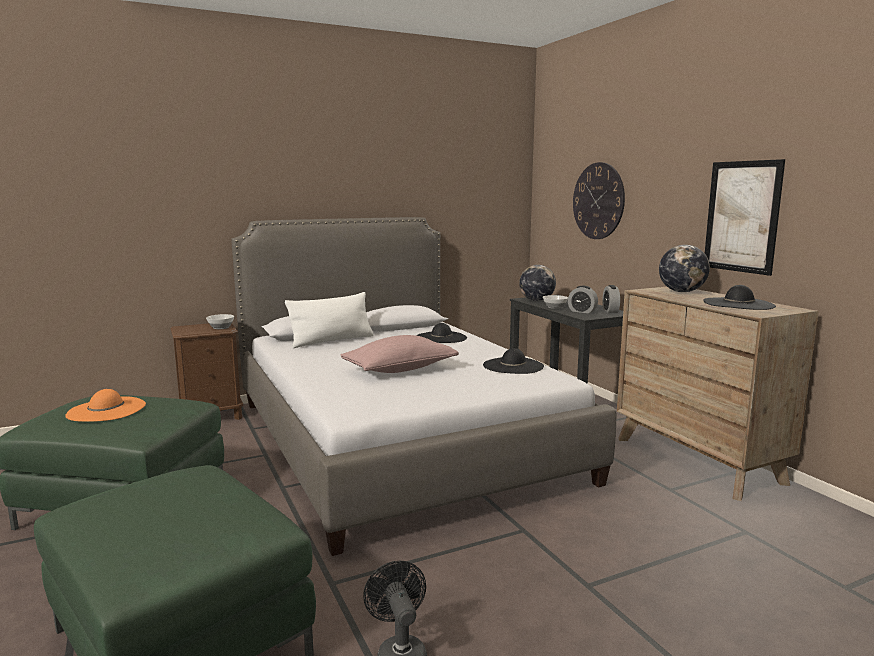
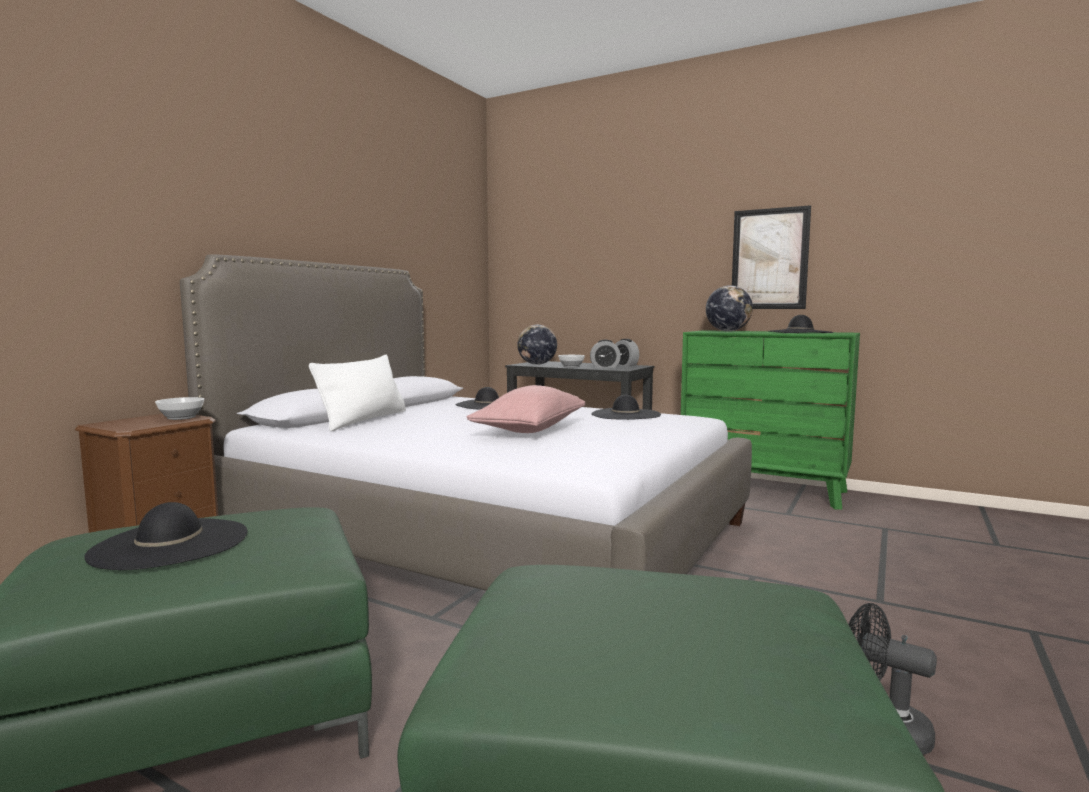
camera: 35 degrees left, 5 degrees down
(106, 410) = (170, 543): orange hat -> black hat
(598, 201) = (590, 256): wall clock -> none
(697, 460) = (763, 489): brown dresser -> green dresser

